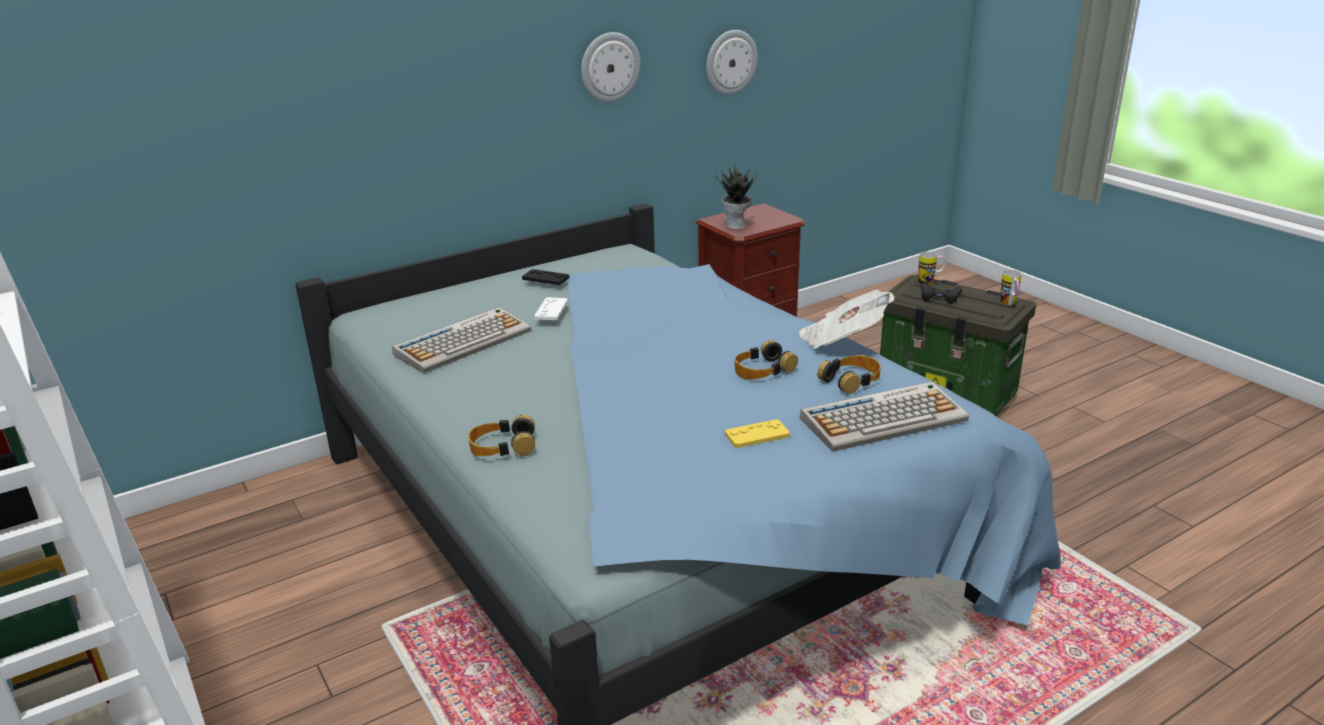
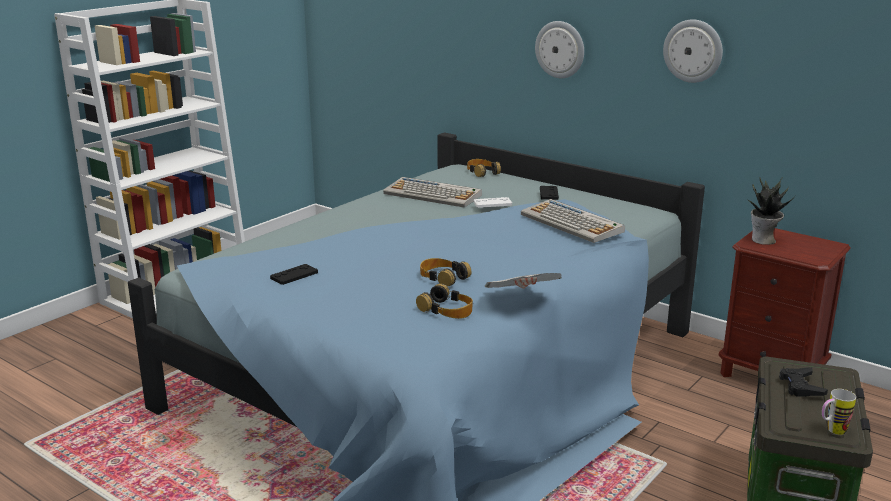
camera: 70 degrees right, 5 degrees down
(503, 446) = (302, 227): headphones -> headphones (482, 172)
(702, 463) = (294, 275): none -> black game controller
(730, 62) = (832, 80): wall clock -> wall clock (560, 49)
(757, 435) = (339, 287): yellow game controller -> none
(884, 418) = (387, 327): keyboard -> keyboard (572, 223)
(930, 282) = (835, 378): mug -> none

